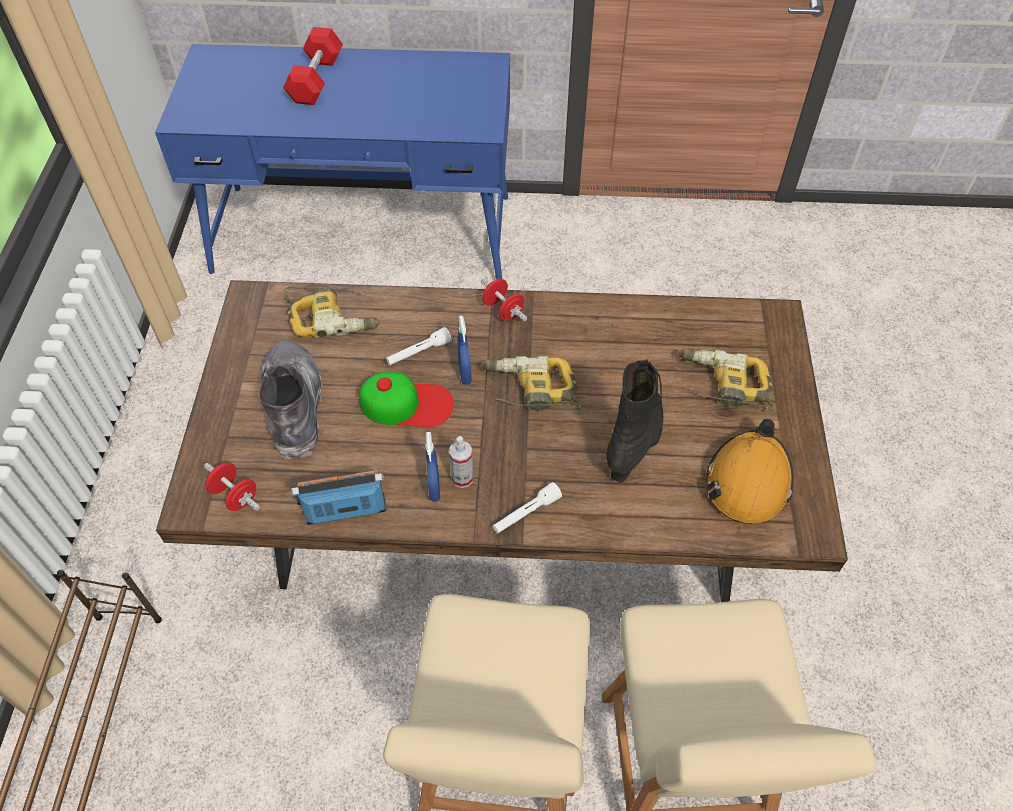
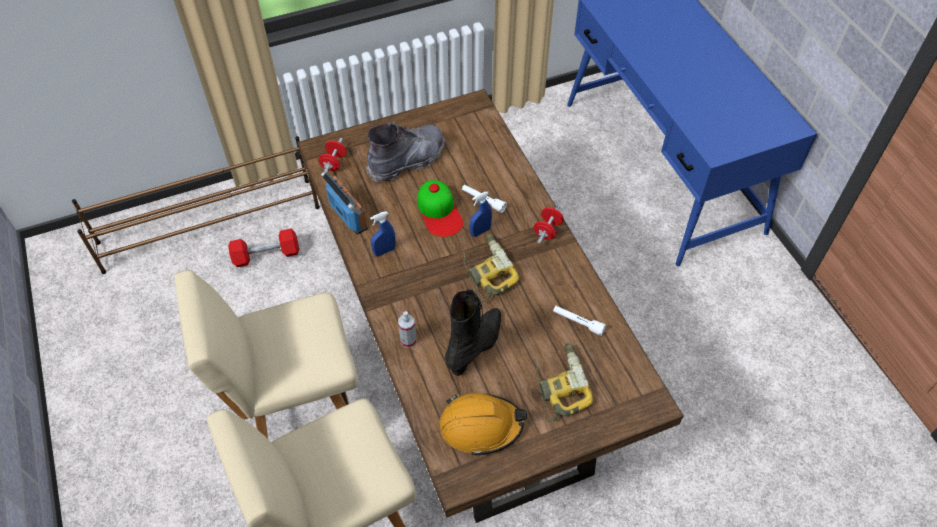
camera: 65 degrees right, 0 degrees up
(316, 79) = (690, 44): red dumbbell -> red dumbbell (266, 255)
(333, 317) = (485, 147): power drill -> none
(462, 478) = (399, 262): spray bottle -> spray bottle (408, 341)
(526, 513) = (389, 304): white flashlight -> white flashlight (578, 322)
(636, 444) = (476, 347): black boot -> black boot turned 60 degrees counterclockwise

